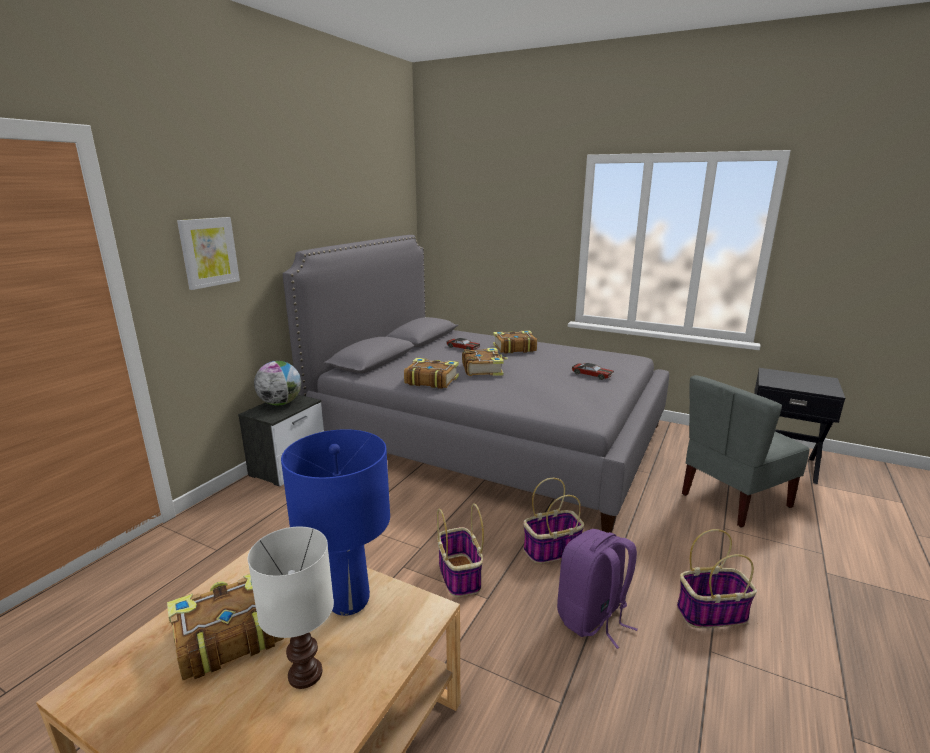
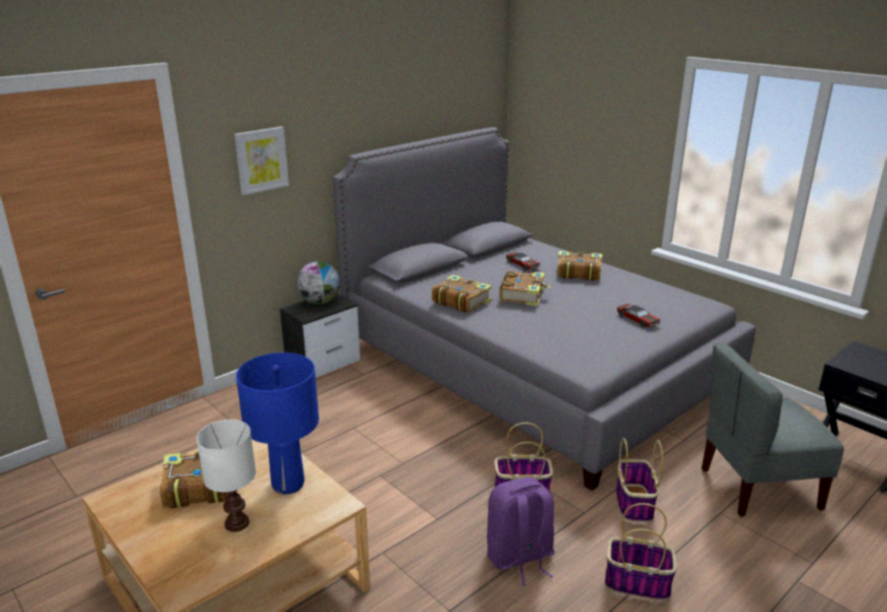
camera: 20 degrees right, 5 degrees up
(459, 575) = (423, 494): basket -> basket (634, 503)

